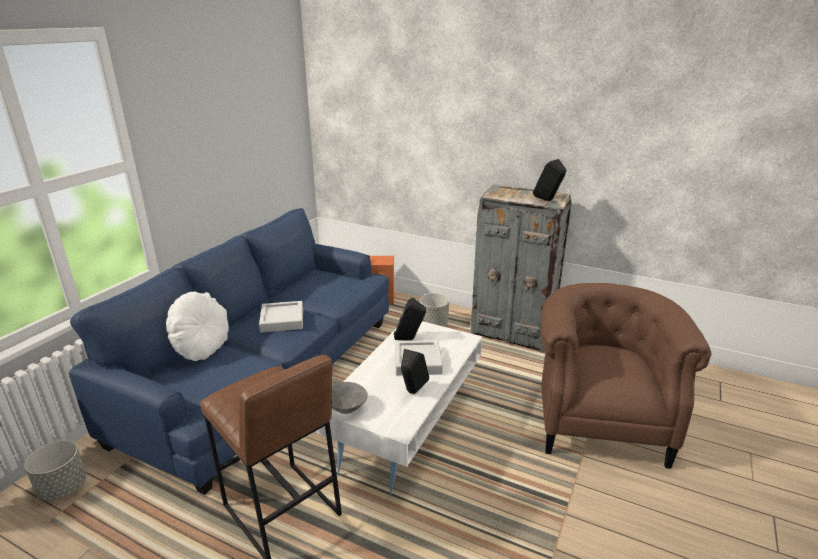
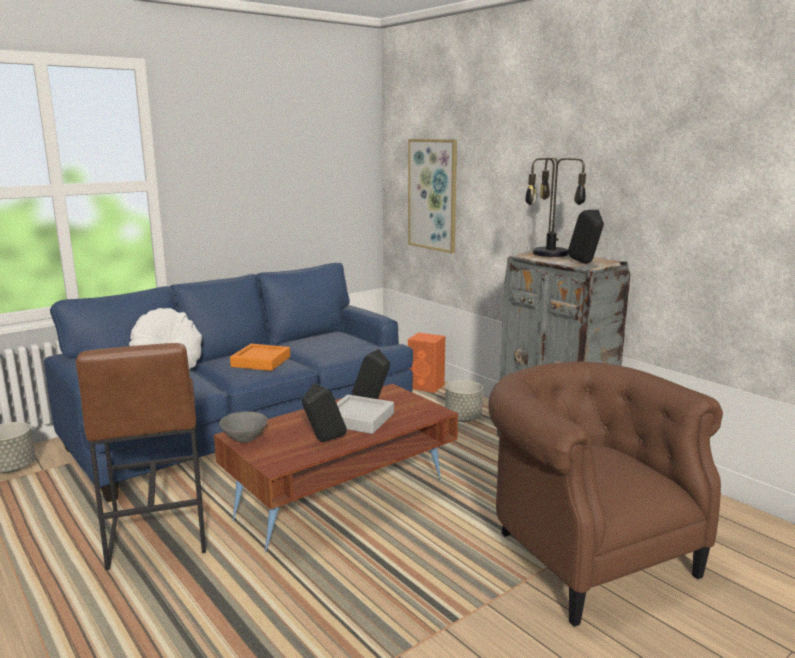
camera: 25 degrees right, 10 degrees down
(282, 320) = (261, 362): grey tray -> orange tray
(371, 137) = (433, 195): none -> picture
(406, 426) = (342, 500): white coffee table -> brown coffee table
(508, 191) = (549, 254): none -> table lamp
(598, 420) = (583, 553): brown armchair -> brown armchair turned 60 degrees counterclockwise

